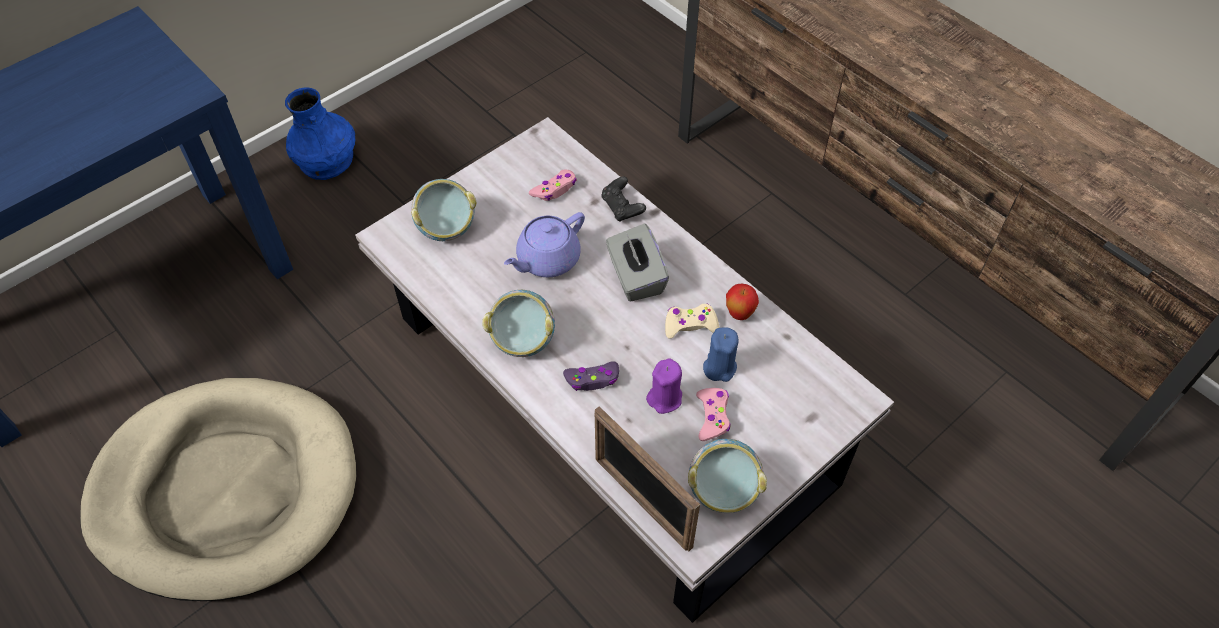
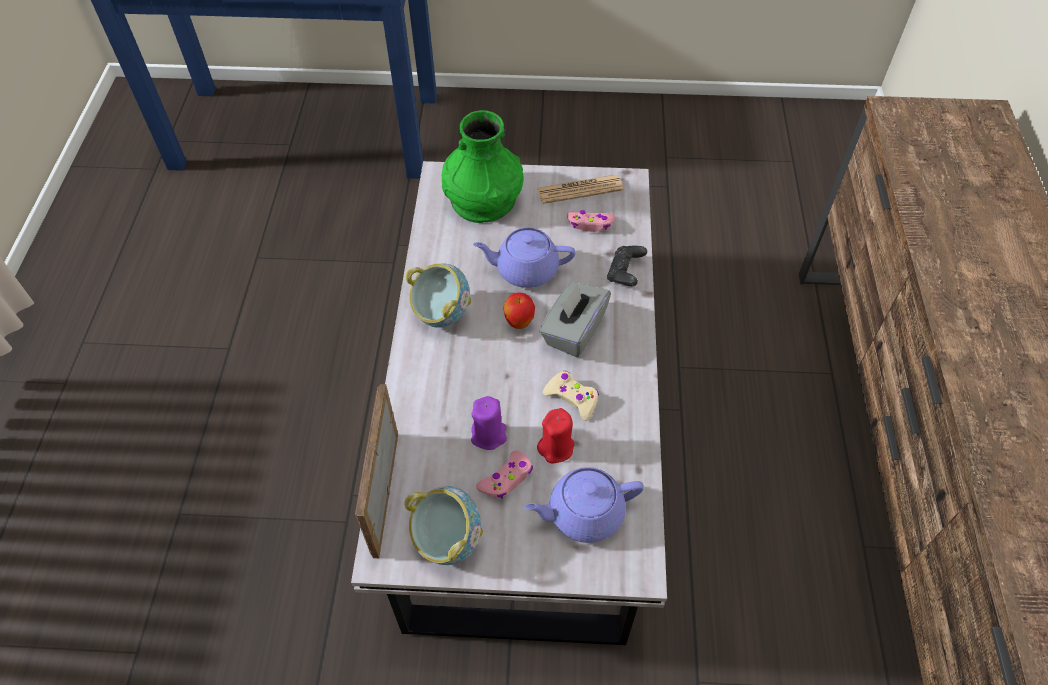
camera: 45 degrees right, 0 degrees up
(226, 490) = (240, 287): beige dog bed -> none
(326, 160) = (520, 121): blue vase -> none
(446, 229) = (483, 199): bowl -> green vase
(515, 168) = (579, 190): none -> newspaper
(592, 379) = (455, 378): purple game controller -> none
(719, 367) = (556, 447): blue candle -> red candle
(739, 314) = (620, 421): apple -> apple (519, 323)
(787, 394) = (583, 513): none -> purple teapot

